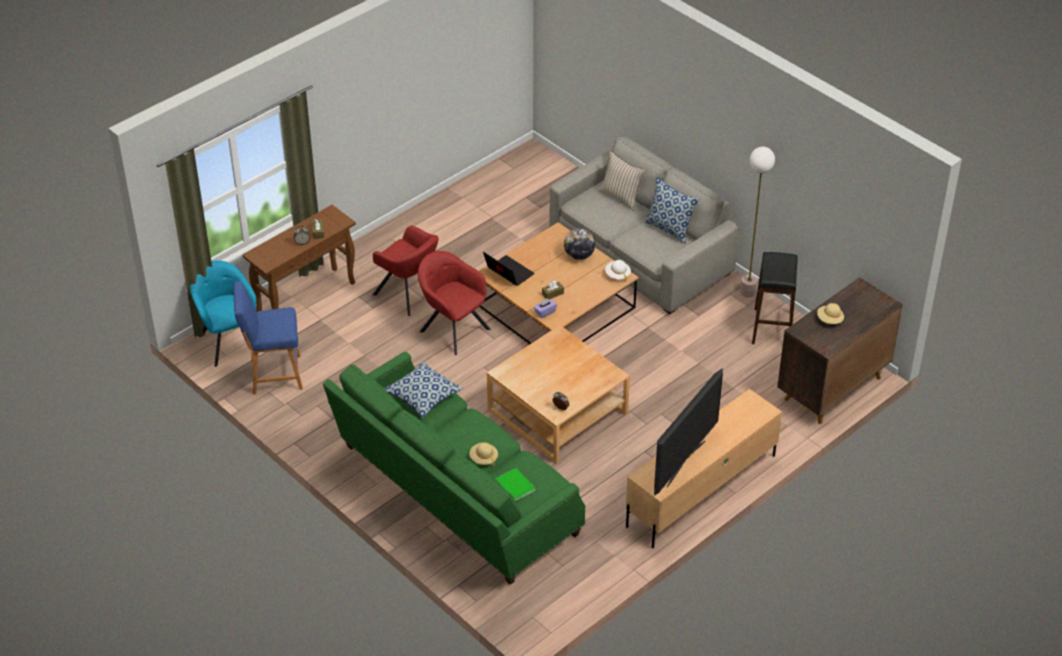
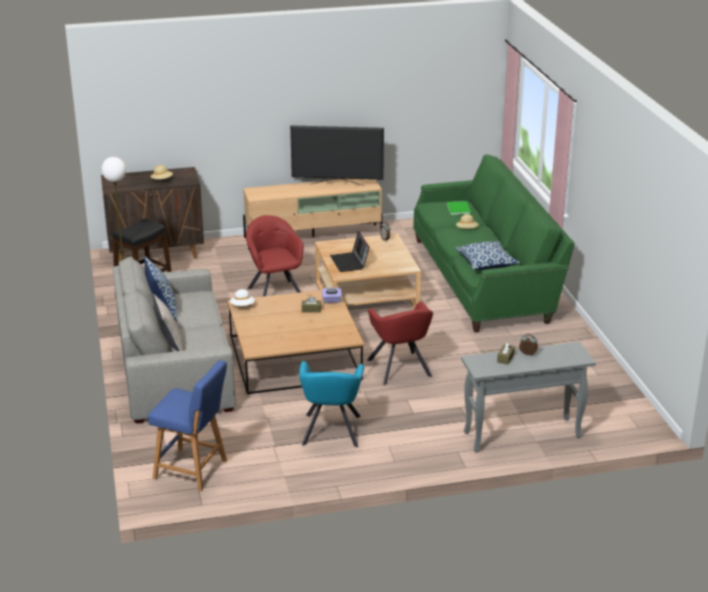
camera: 150 degrees left, 15 degrees down
(229, 340) = (619, 424): turquoise armchair -> turquoise armchair (331, 432)
(273, 375) = (588, 385): blue stool -> blue stool (193, 470)
(306, 298) = (521, 435): brown console table -> grey console table
(409, 293) = (416, 407): red armchair -> red armchair (275, 292)
(508, 273) = (333, 334): laptop -> laptop (350, 262)
(579, 255) = (257, 327): globe -> none
(685, 463) = (337, 184): television -> television turned 150 degrees counterclockwise

